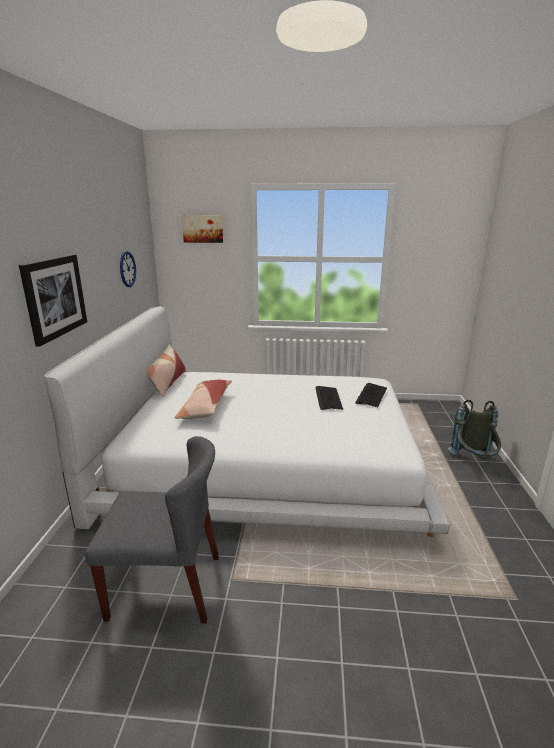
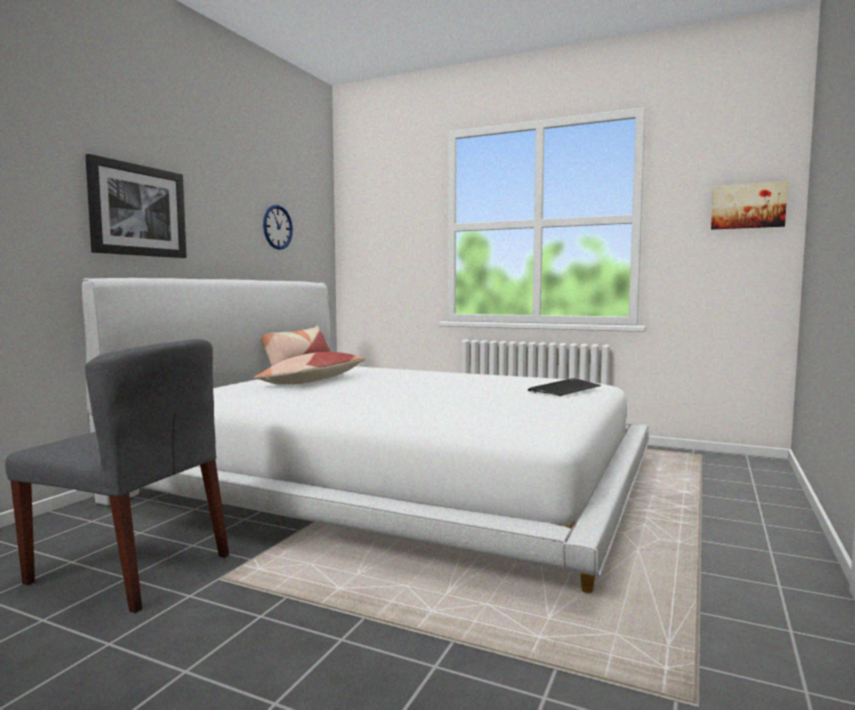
camera: 20 degrees right, 15 degrees down
(203, 228) = (390, 193): picture -> picture (748, 206)
(328, 398) = (491, 386): keyboard -> none
(473, 462) = (755, 524): grey backpack -> none

